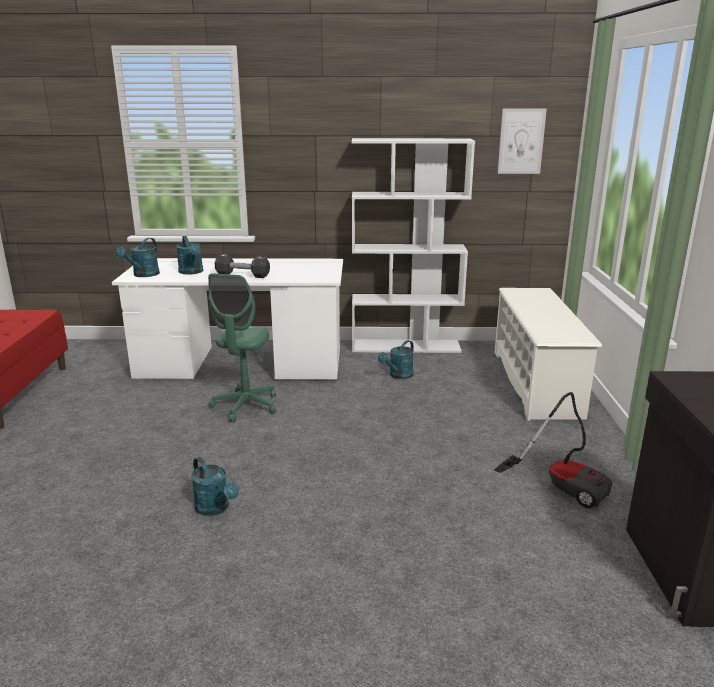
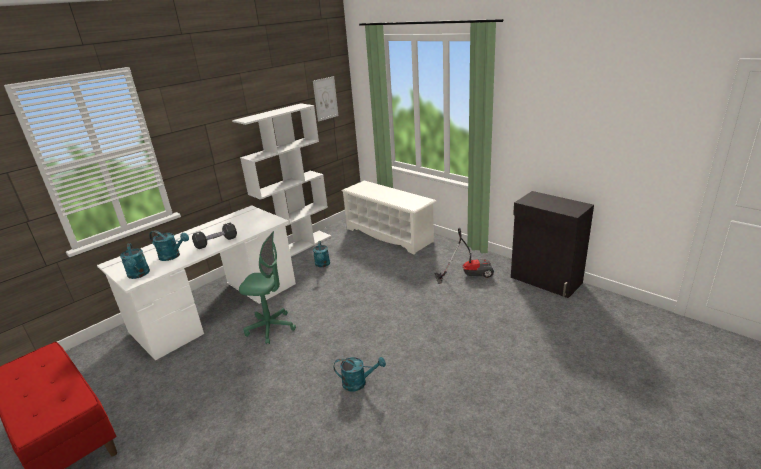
camera: 45 degrees left, 5 degrees up
(246, 406) = (271, 328): green office chair -> green office chair turned 45 degrees counterclockwise

